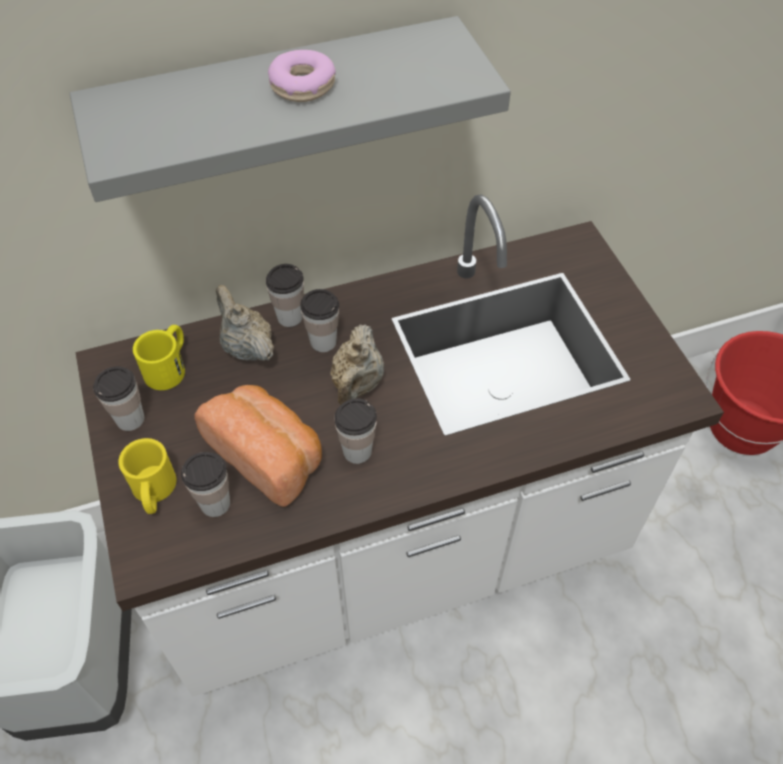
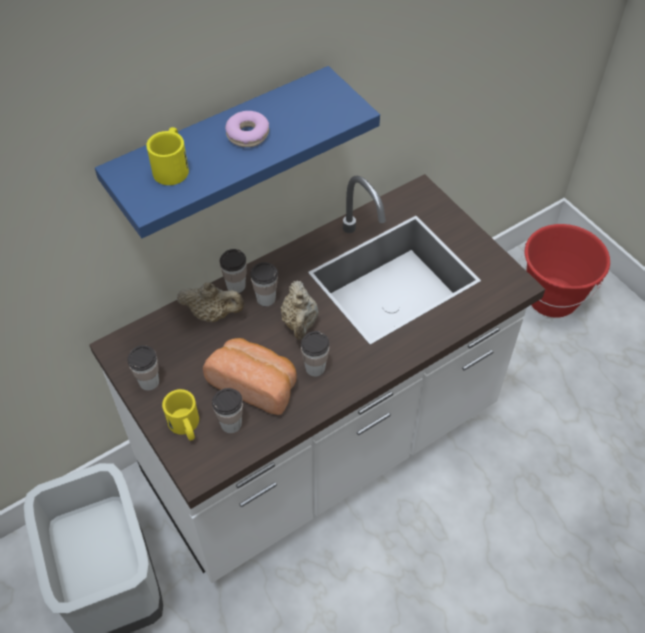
camera: 15 degrees left, 0 degrees up
(169, 366) = (162, 339): yellow mug -> yellow mug (172, 166)
(246, 347) = (213, 314): beige teapot -> beige teapot turned 150 degrees clockwise
(279, 107) = (221, 146): grey shelf -> blue shelf

